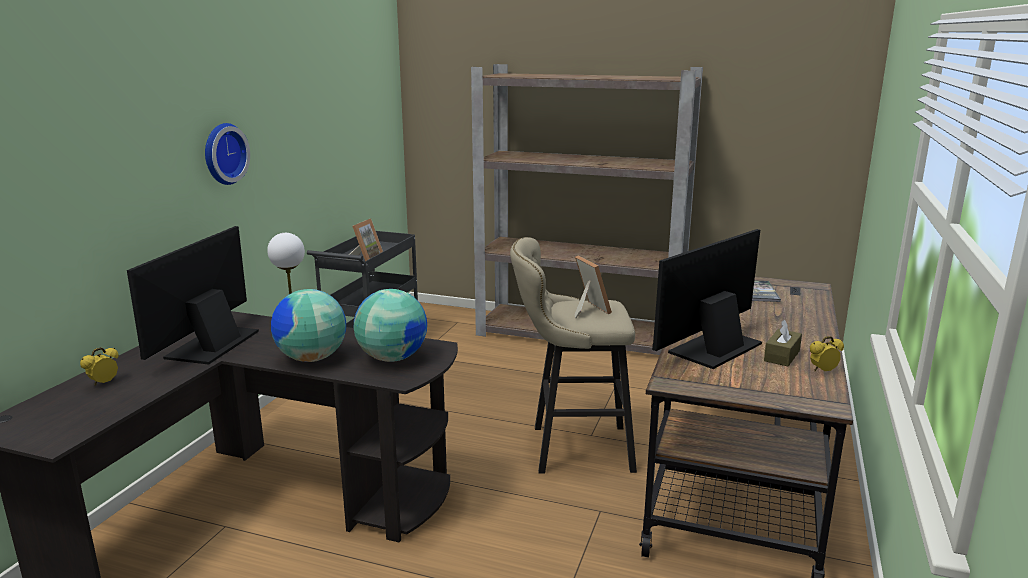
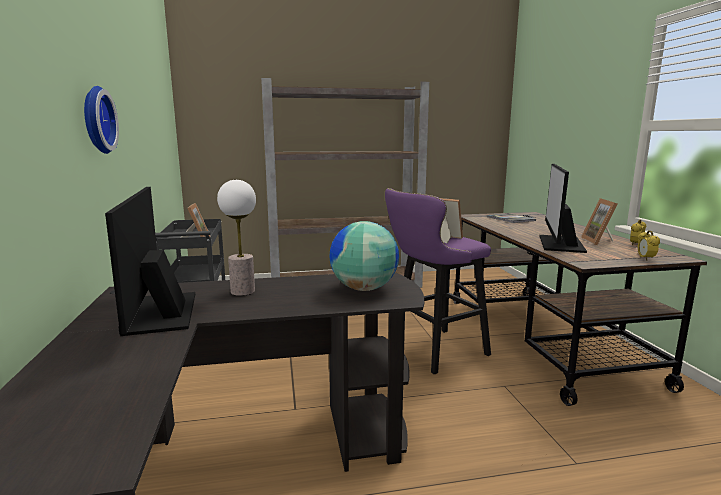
camera: 30 degrees left, 5 degrees down
(104, 383) = (73, 376): alarm clock -> alarm clock (645, 259)
(311, 358) = (292, 303): globe -> none
(568, 448) = (430, 352): beige stool -> purple stool
(782, 356) = (600, 241): brown tissue box -> picture frame

